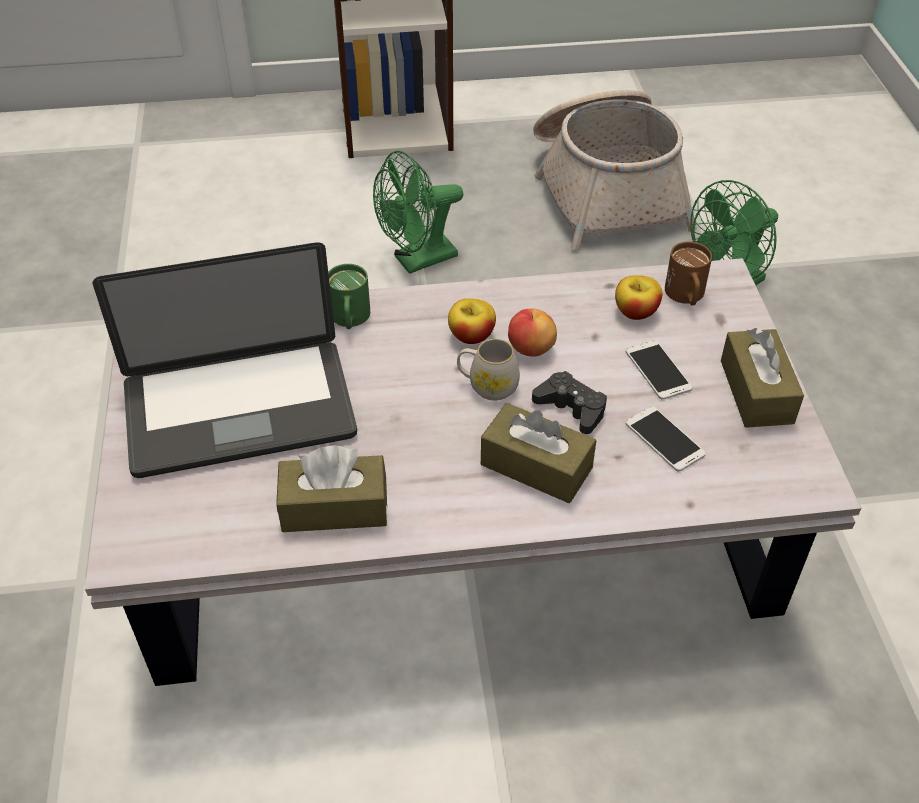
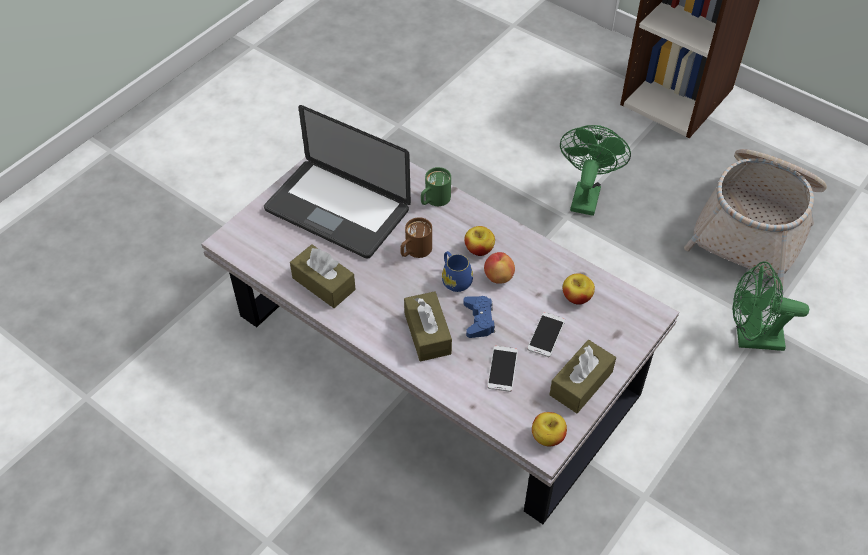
camera: 45 degrees right, 5 degrees up
(417, 261) = (586, 194): green fan -> green fan turned 90 degrees clockwise
(487, 386) = (455, 279): white mug -> blue mug
(571, 408) = (479, 320): black game controller -> blue game controller
(686, 297) = (615, 309): brown mug -> brown mug (414, 251)
(802, 471) = (547, 437): none -> apple

